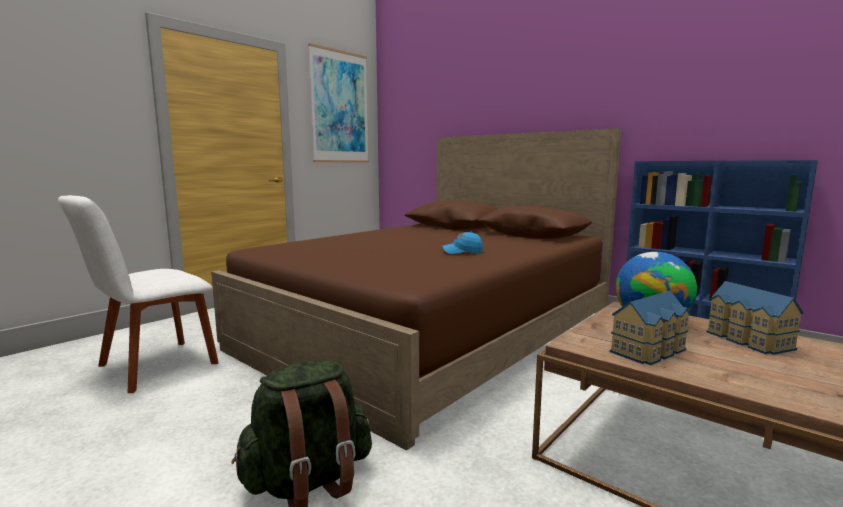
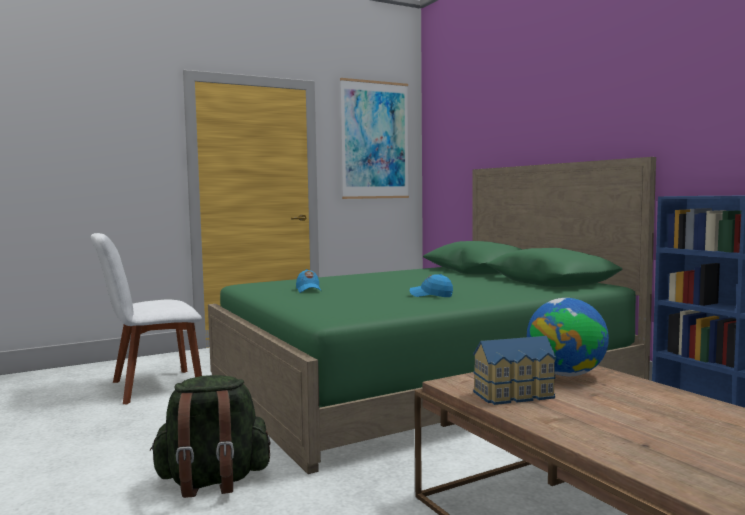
camera: 20 degrees right, 5 degrees down
(335, 252) = (308, 290): none -> blue cap
(431, 332) = (421, 384): brown bed -> green bed
(747, 340) = (643, 398): toy house -> none

